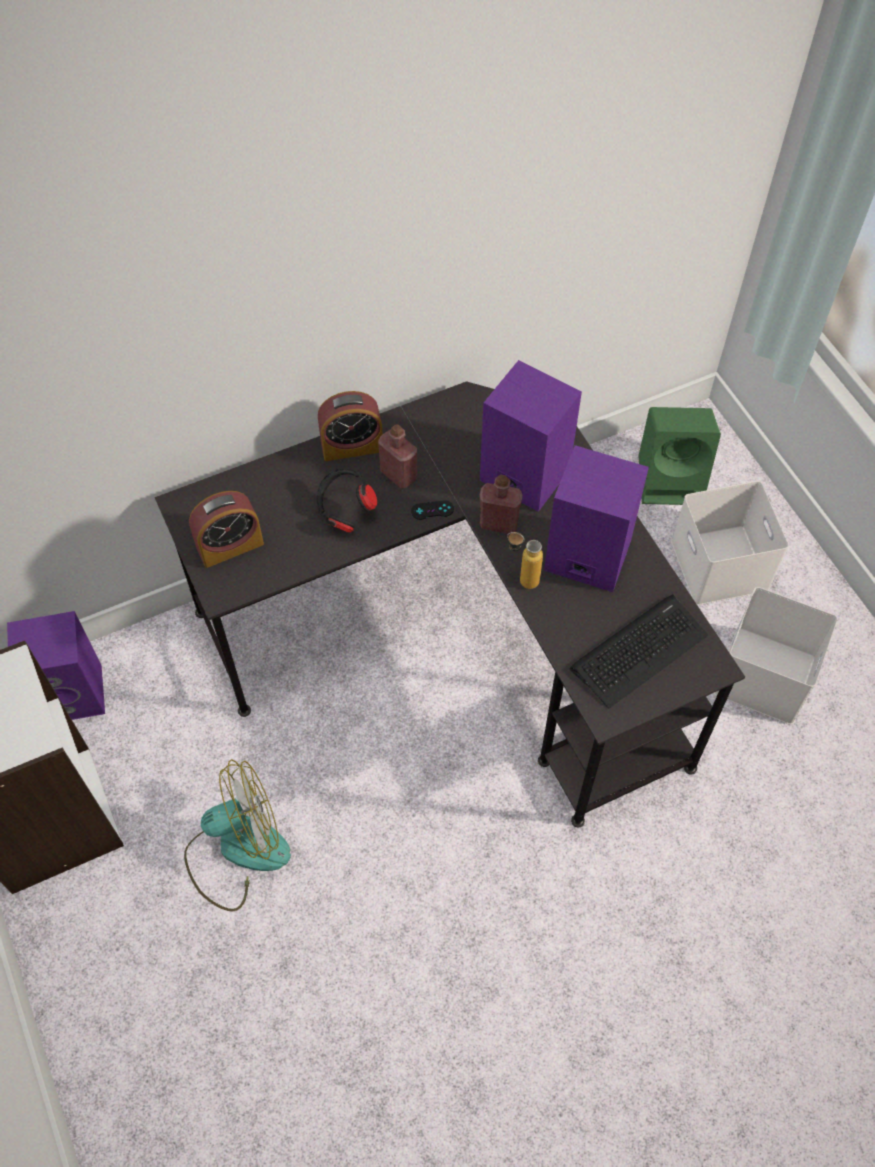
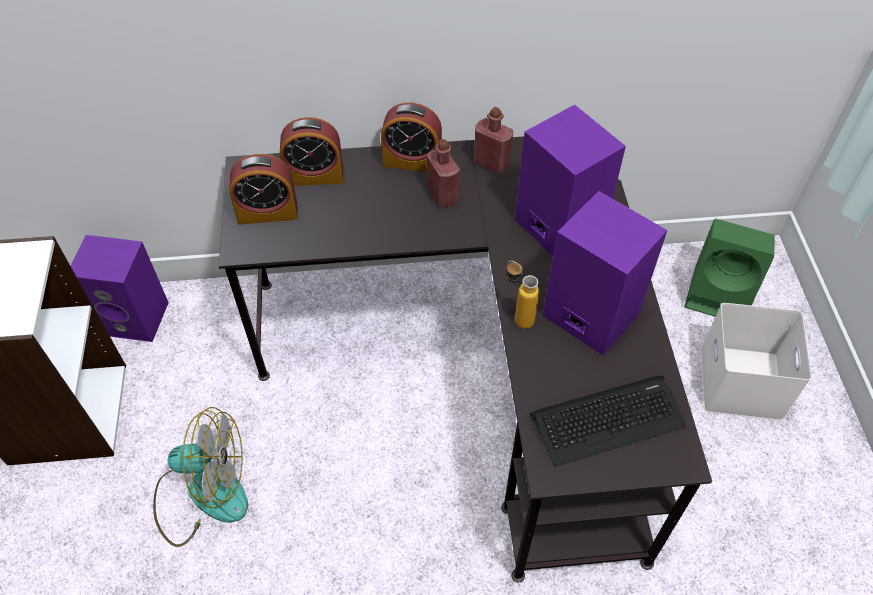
camera: 20 degrees right, 5 degrees down
(259, 491) = (314, 175): none -> alarm clock
(345, 511) = (381, 211): black headphones -> none
(432, 510) = (459, 233): black game controller -> none
(498, 523) = (516, 261): red bottle -> red bottle (491, 163)
(765, 677) = (752, 501): white storage box -> none

